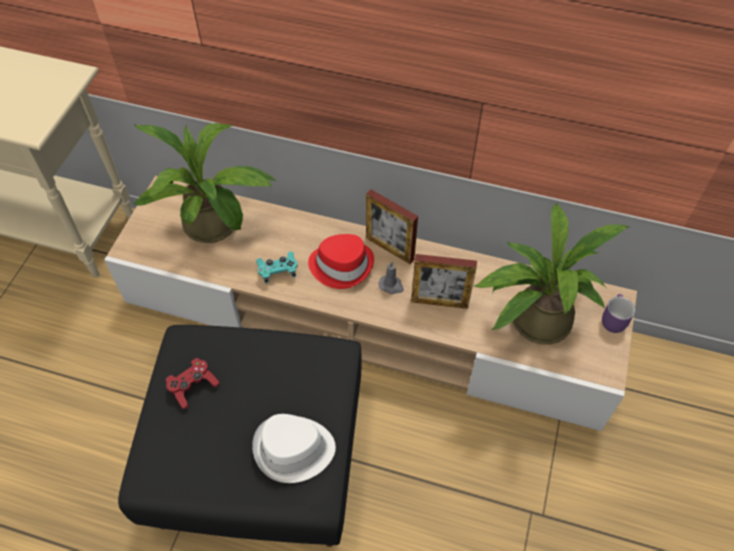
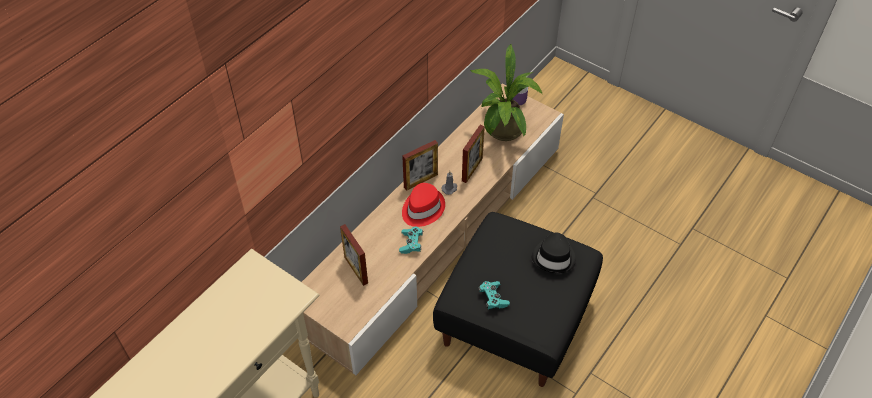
camera: 70 degrees left, 5 degrees down
(193, 386) = (493, 298): red game controller -> turquoise game controller
(217, 227) = (356, 270): potted plant -> picture frame
(293, 450) = (554, 257): white hat -> black hat

